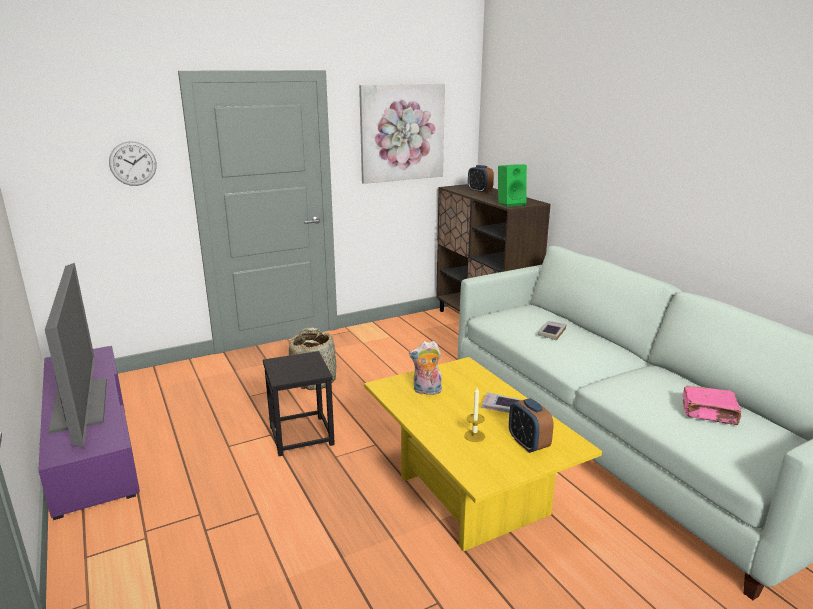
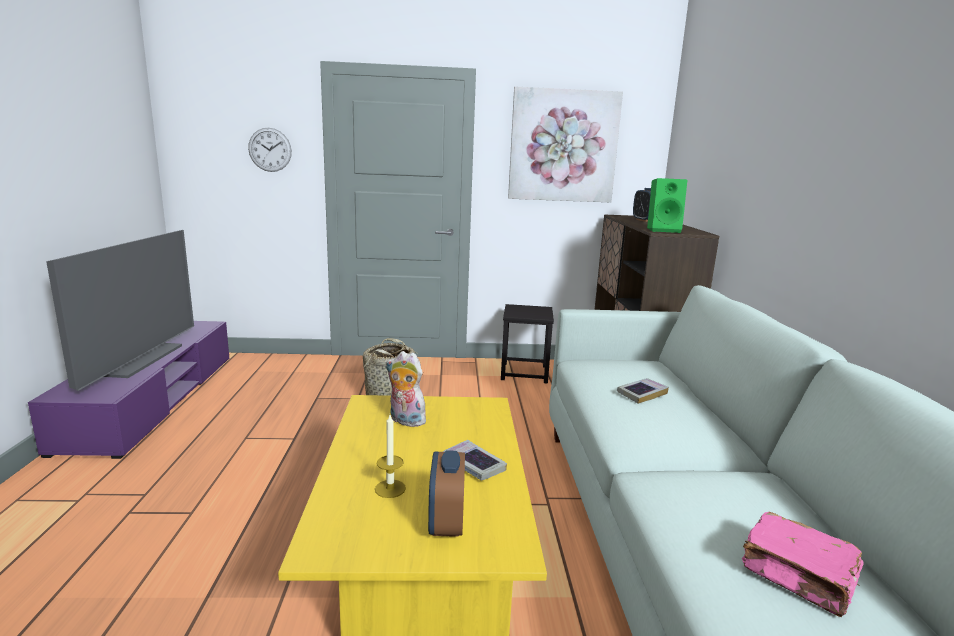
camera: 25 degrees right, 5 degrees down
(302, 435) = (320, 448): black stool -> black stool (525, 373)

